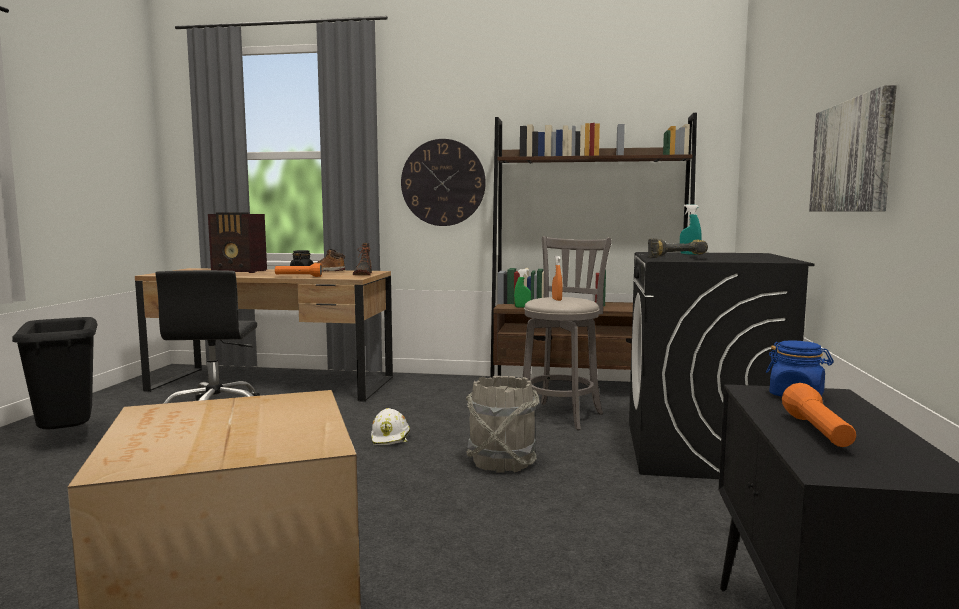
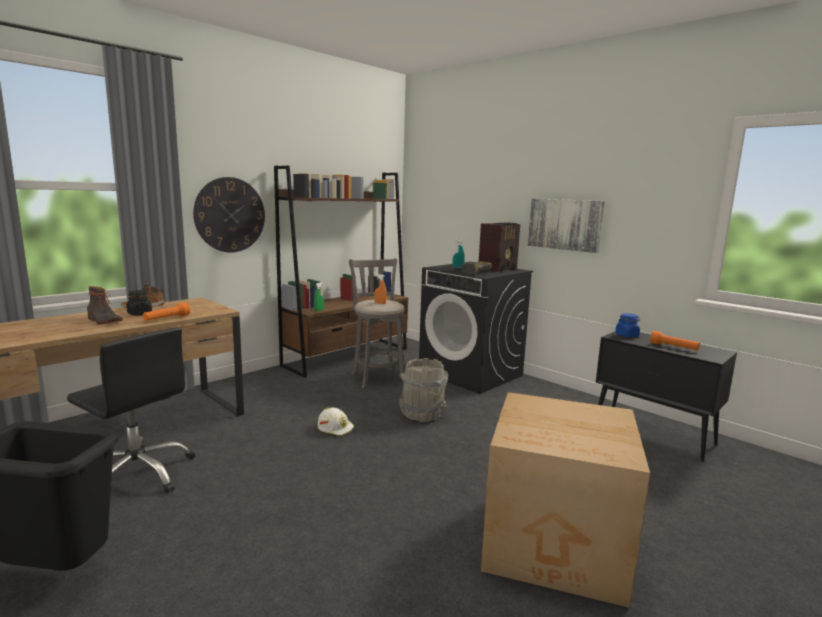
camera: 55 degrees left, 5 degrees up
(240, 271) = (51, 324): radio -> radio (498, 269)
(362, 274) = (205, 305): boot -> boot (103, 321)

